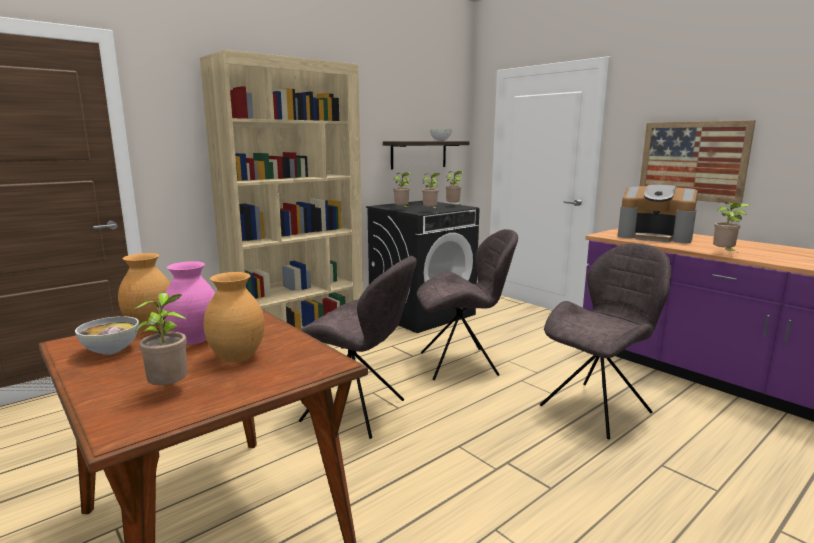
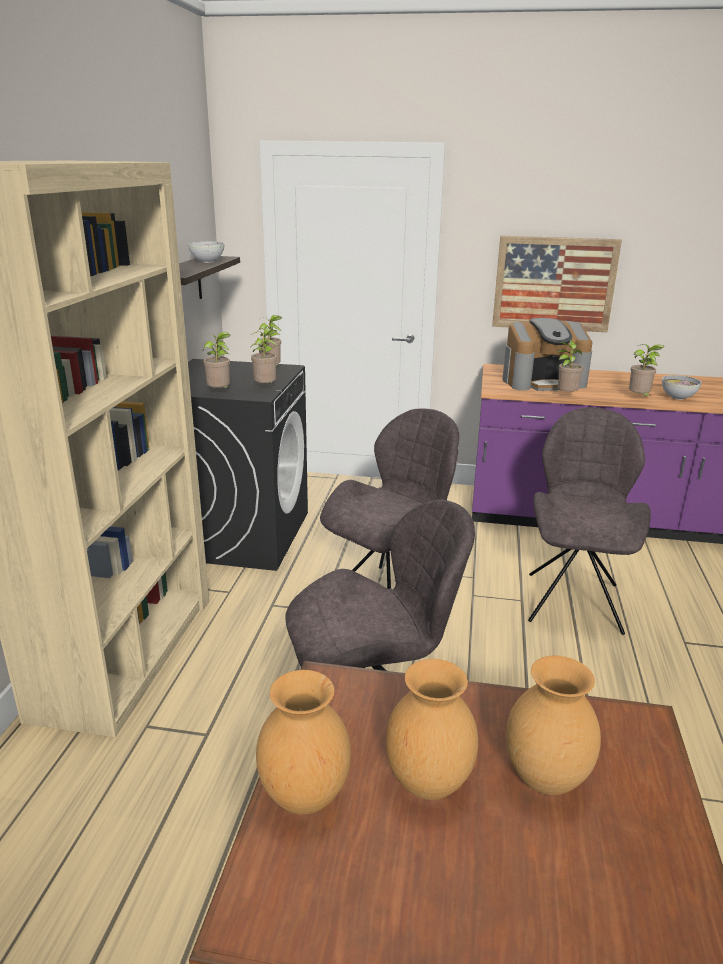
camera: 40 degrees left, 10 degrees up
(111, 351) = (367, 884): bowl -> bowl (677, 398)
(170, 390) = (603, 889): potted plant -> potted plant (565, 396)
(195, 341) = (429, 783): pink vase -> brown vase

